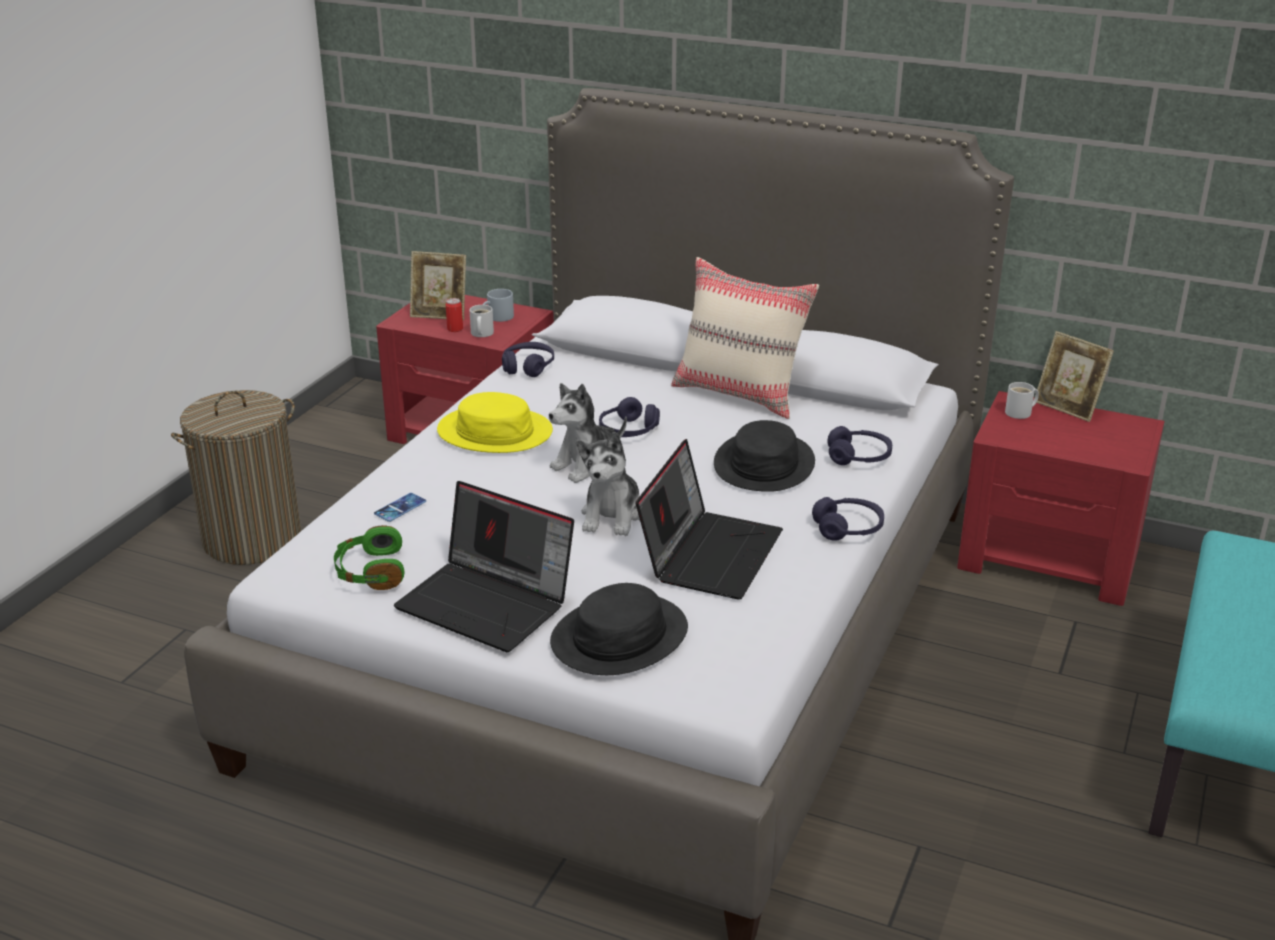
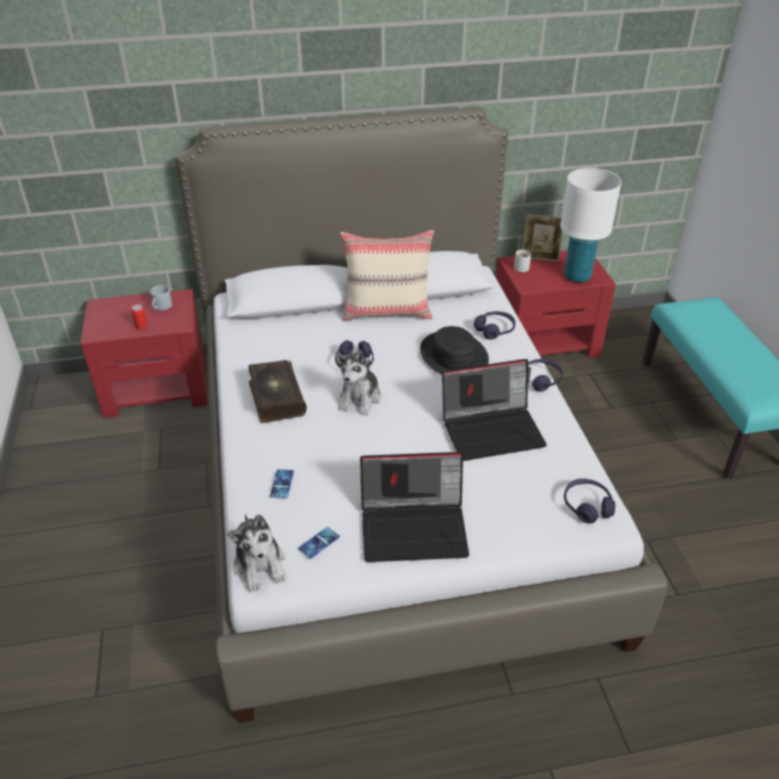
camera: 35 degrees left, 10 degrees up
(252, 539) = (81, 535): laundry basket -> none
(370, 572) = (319, 543): green headphones -> phone
(440, 315) = (118, 318): picture frame -> none
(481, 333) = (163, 323): white mug -> none
(495, 432) = (276, 398): yellow hat -> book
(528, 367) = (240, 340): purple headphones -> purple headphones (587, 506)
(613, 516) = (413, 429): plush toy -> plush toy (260, 565)
(620, 637) = (511, 512): black hat -> none
(710, 553) = (493, 430): laptop -> laptop turned 90 degrees clockwise
(1095, 448) = (577, 277): none -> white table lamp

